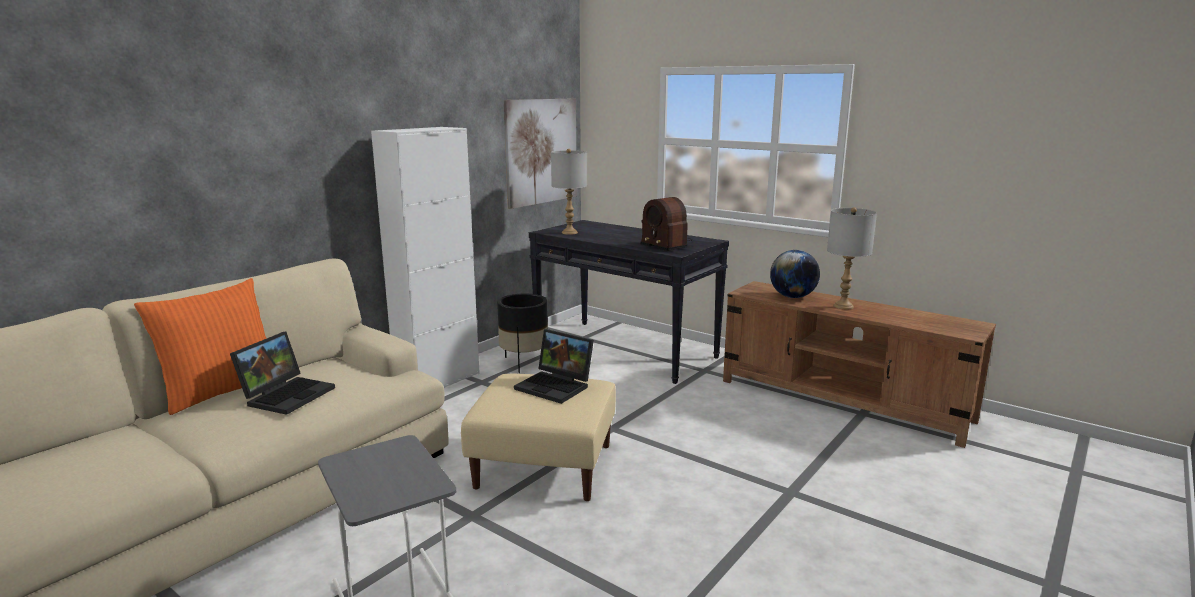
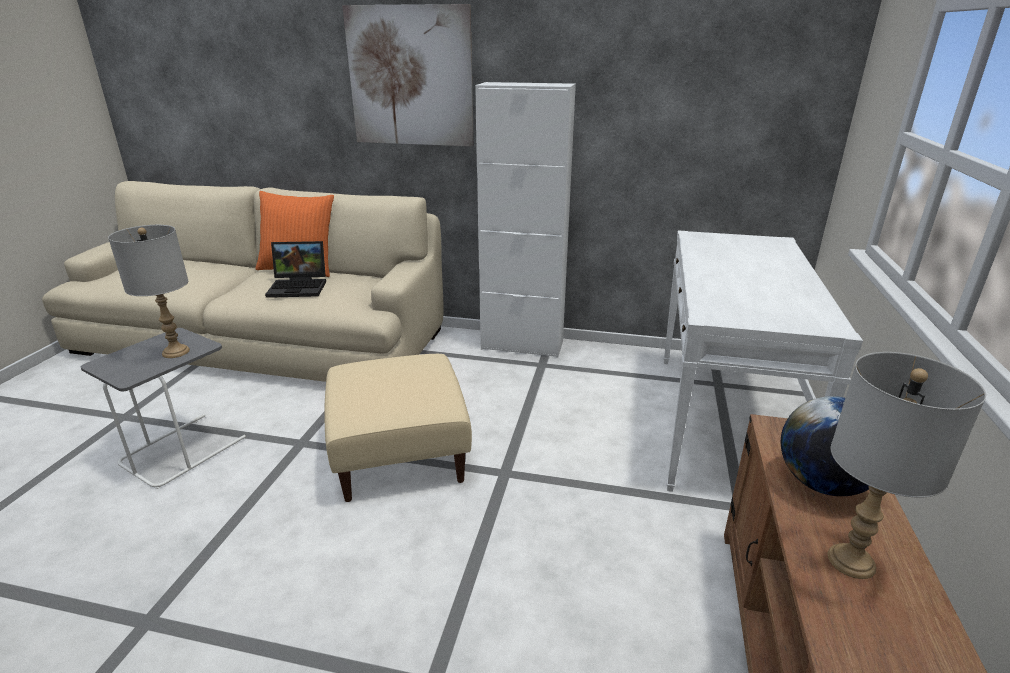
camera: 65 degrees right, 10 degrees up
(524, 363) = (607, 371): black planter -> none
(541, 151) = (753, 130): picture -> picture (410, 77)
(556, 386) = (418, 387): laptop -> none
(569, 232) = (710, 245): grey table lamp -> grey table lamp (176, 352)
(625, 350) = (721, 423): black console table -> white console table
(665, 244) = (748, 302): radio -> none

